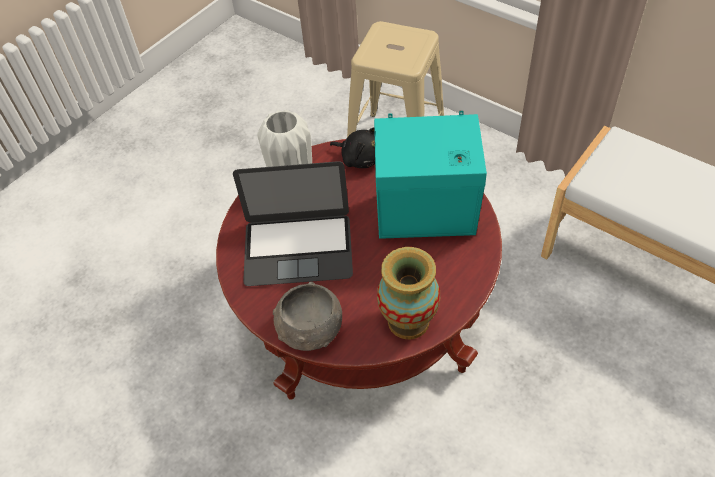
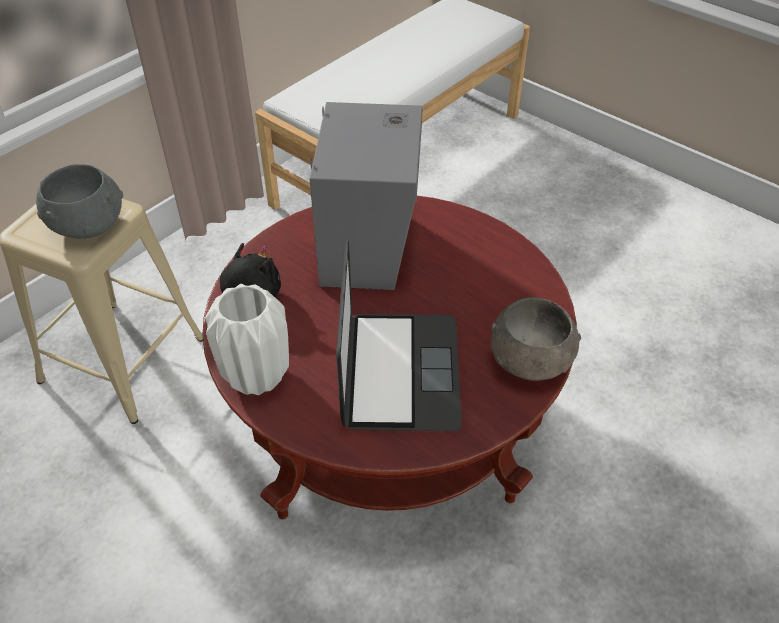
camera: 90 degrees left, 5 degrees down
(393, 54) = (87, 224): none -> grey bowl
(408, 321) = (515, 274): vase -> none
(428, 218) = (369, 246): turquoise speaker -> grey speaker

